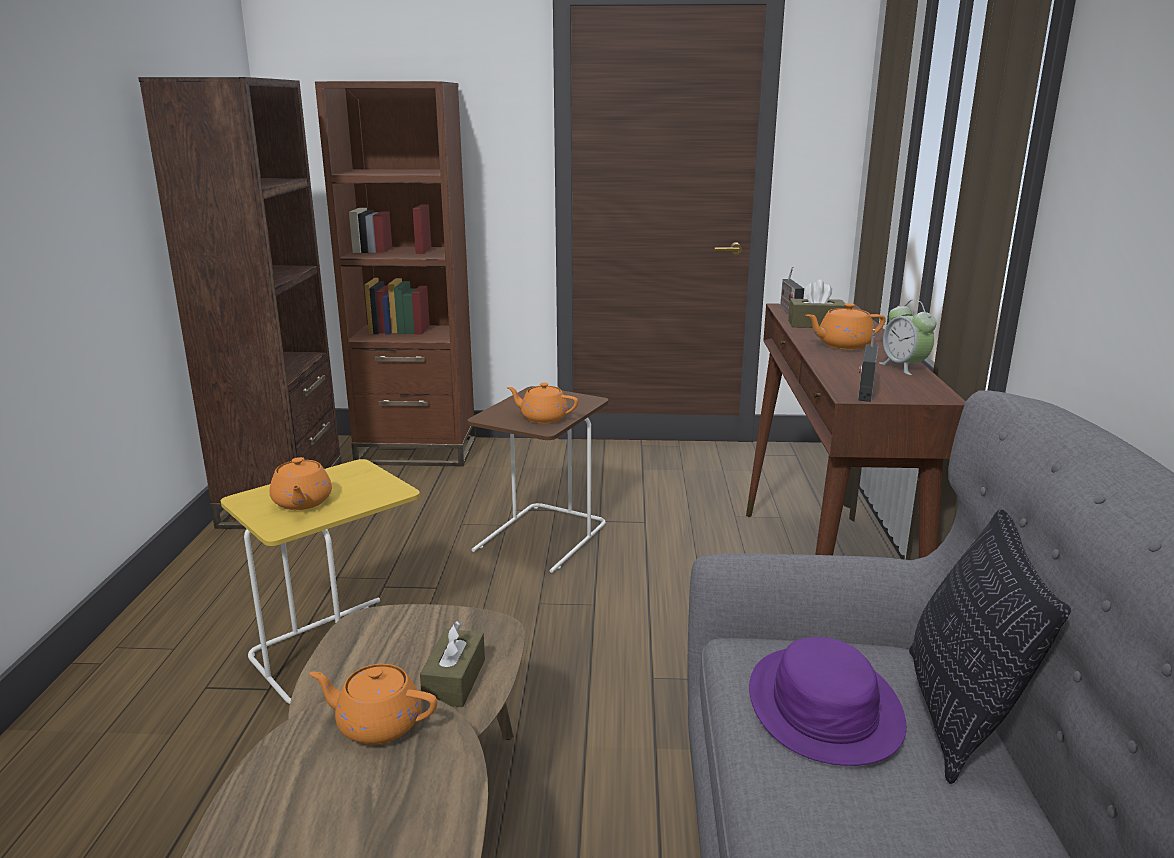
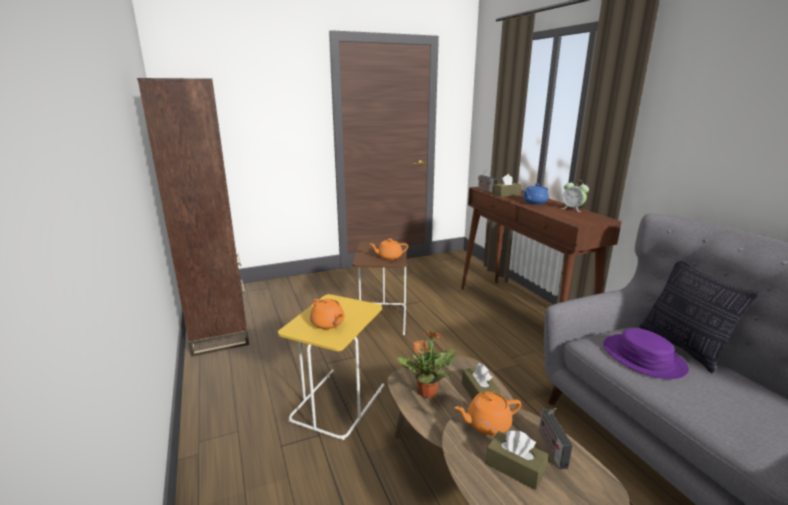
camera: 25 degrees left, 0 degrees up
(331, 802) = (515, 467): none -> brown tissue box
(374, 653) = (427, 392): none -> potted plant
(417, 451) = (271, 288): brown bookcase -> none
(843, 345) = (534, 202): orange teapot -> blue teapot
(865, 390) = (577, 220): radio -> radio (550, 447)

